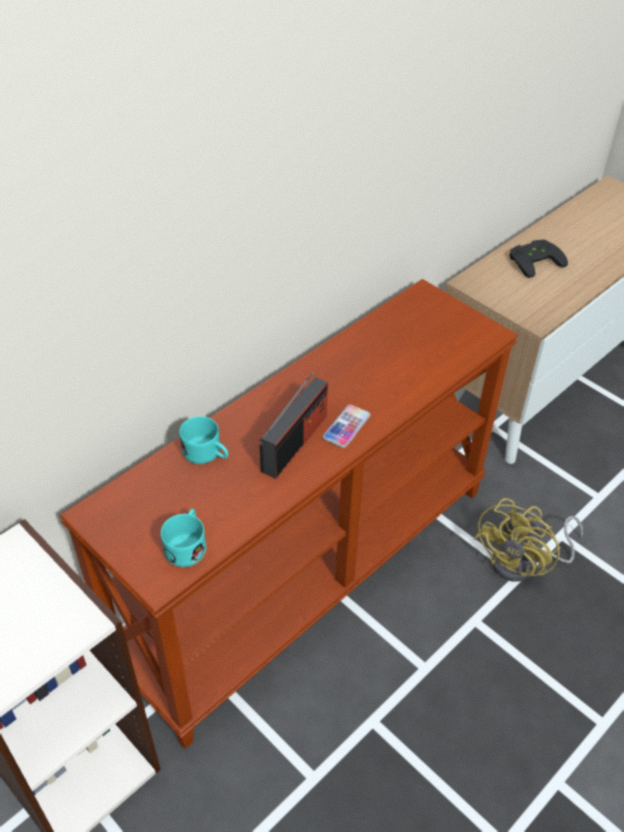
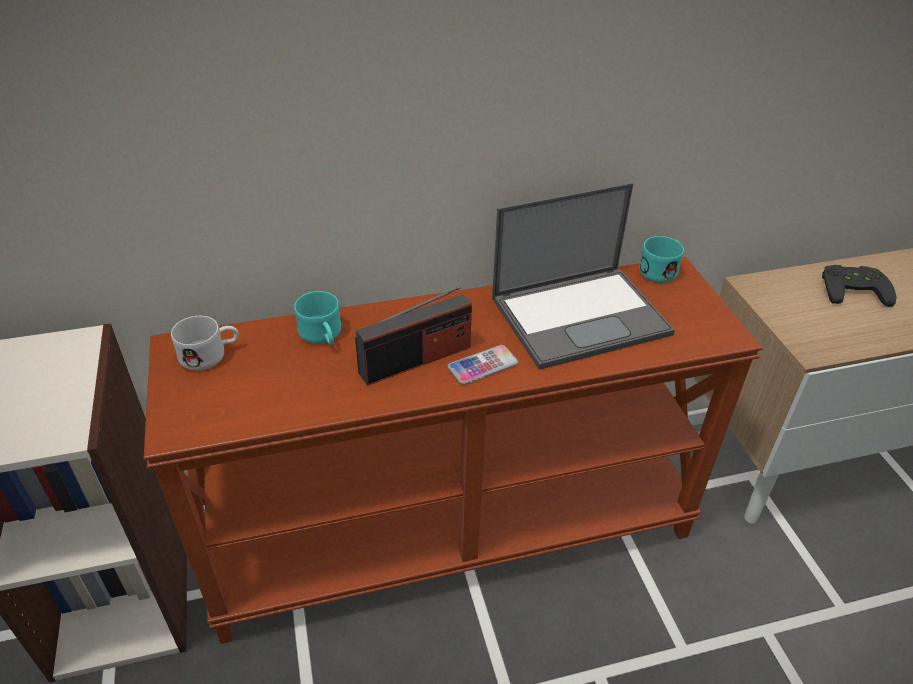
camera: 30 degrees right, 5 degrees down
(129, 508) = (210, 355): none -> white mug
(187, 544) = (229, 410): turquoise mug -> turquoise mug (661, 269)
(385, 357) = (581, 315): none -> laptop
(523, 563) = (697, 639): yellow fan -> none

